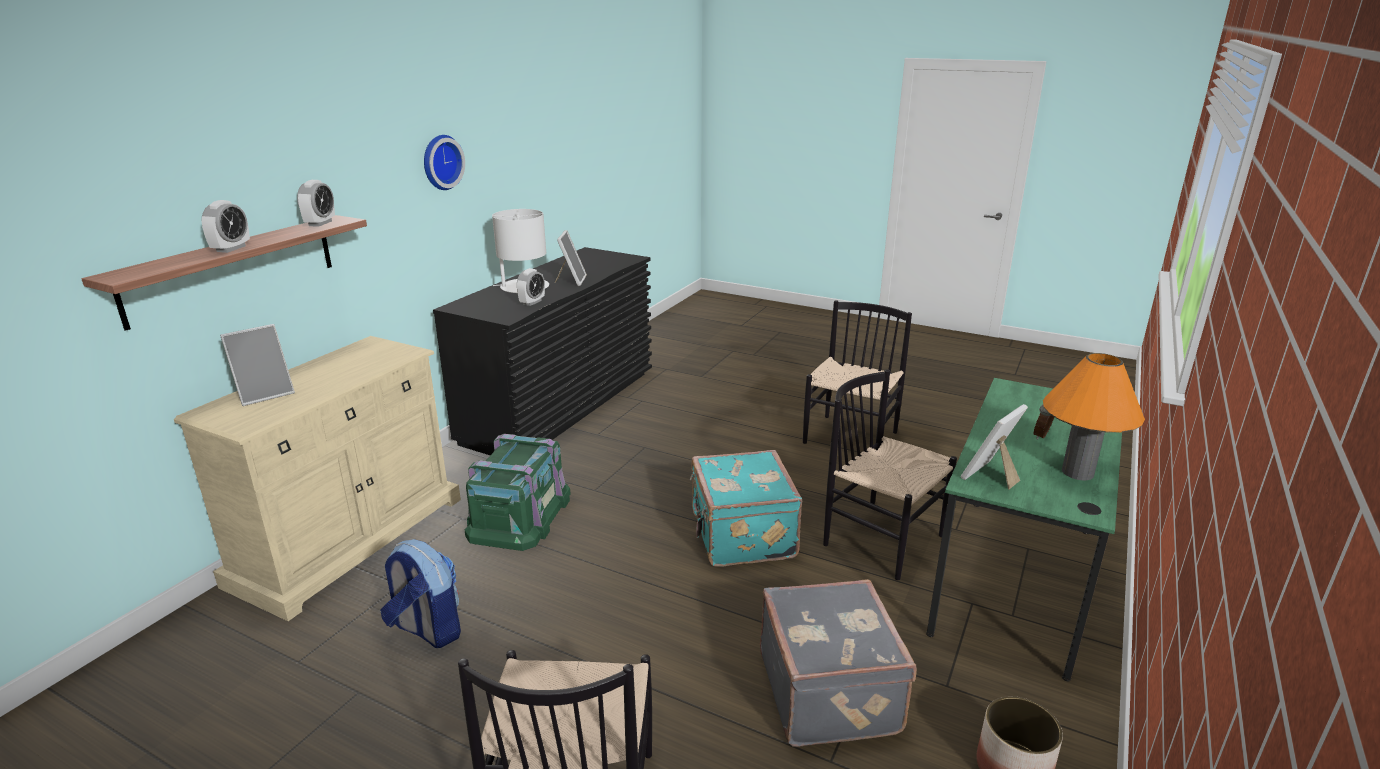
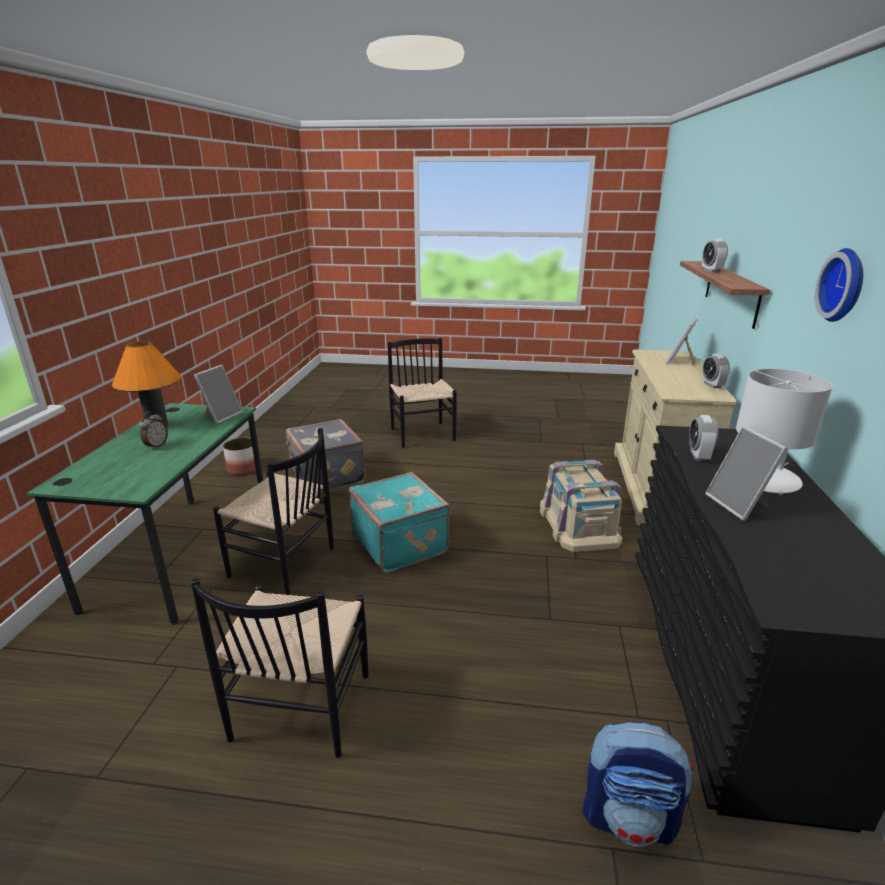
camera: 160 degrees right, 0 degrees up
(320, 223) = (743, 283): alarm clock -> alarm clock (712, 385)
(427, 630) = (544, 462): backpack -> backpack (629, 817)
(520, 514) = (578, 524): green storage box -> beige storage box

